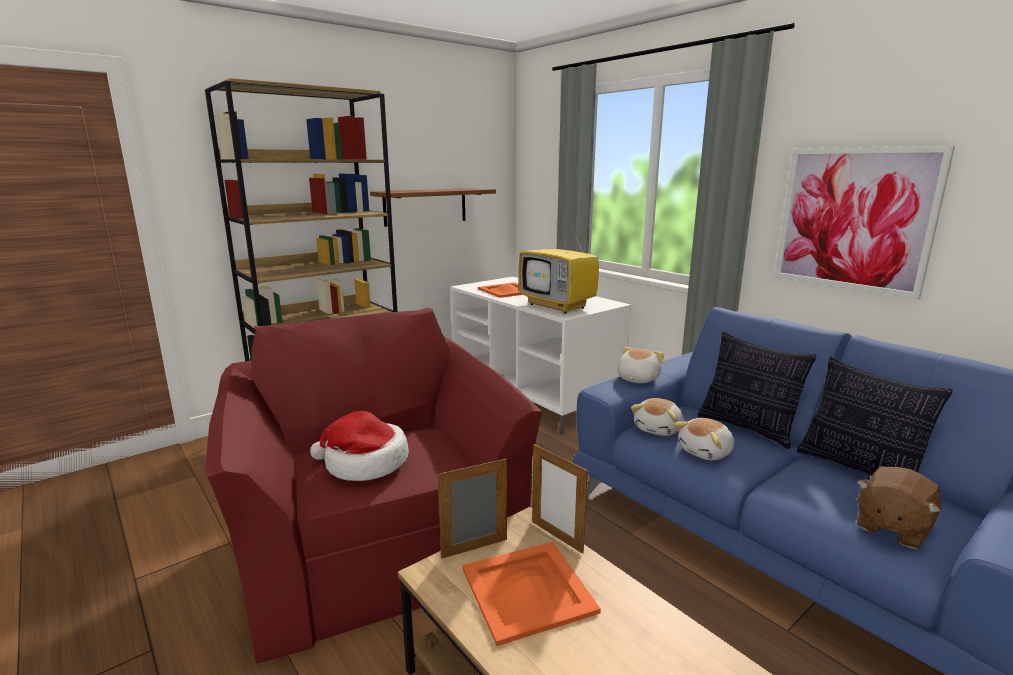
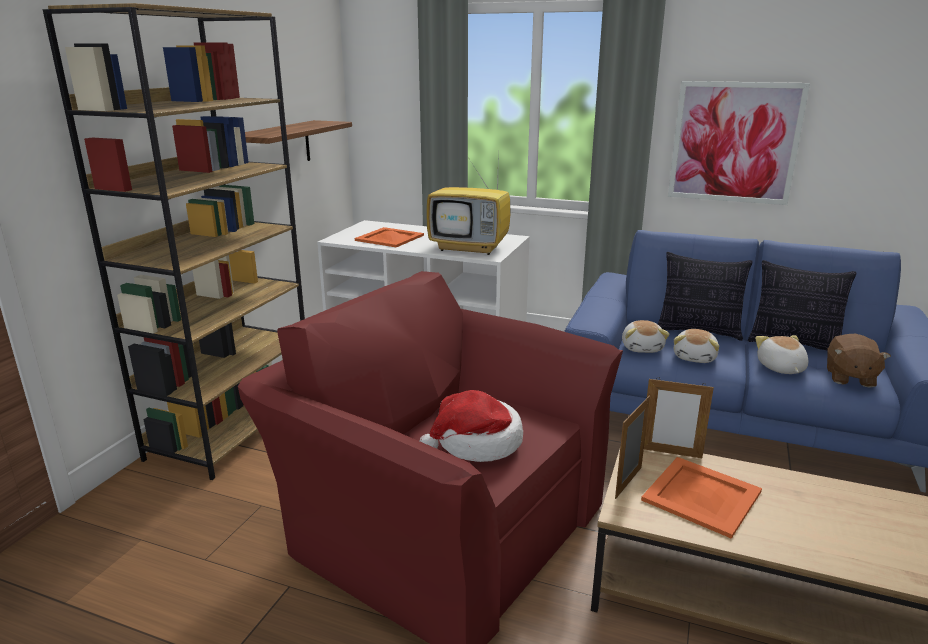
camera: 30 degrees left, 5 degrees up
(636, 379) = (598, 307): plush toy -> plush toy (780, 368)

